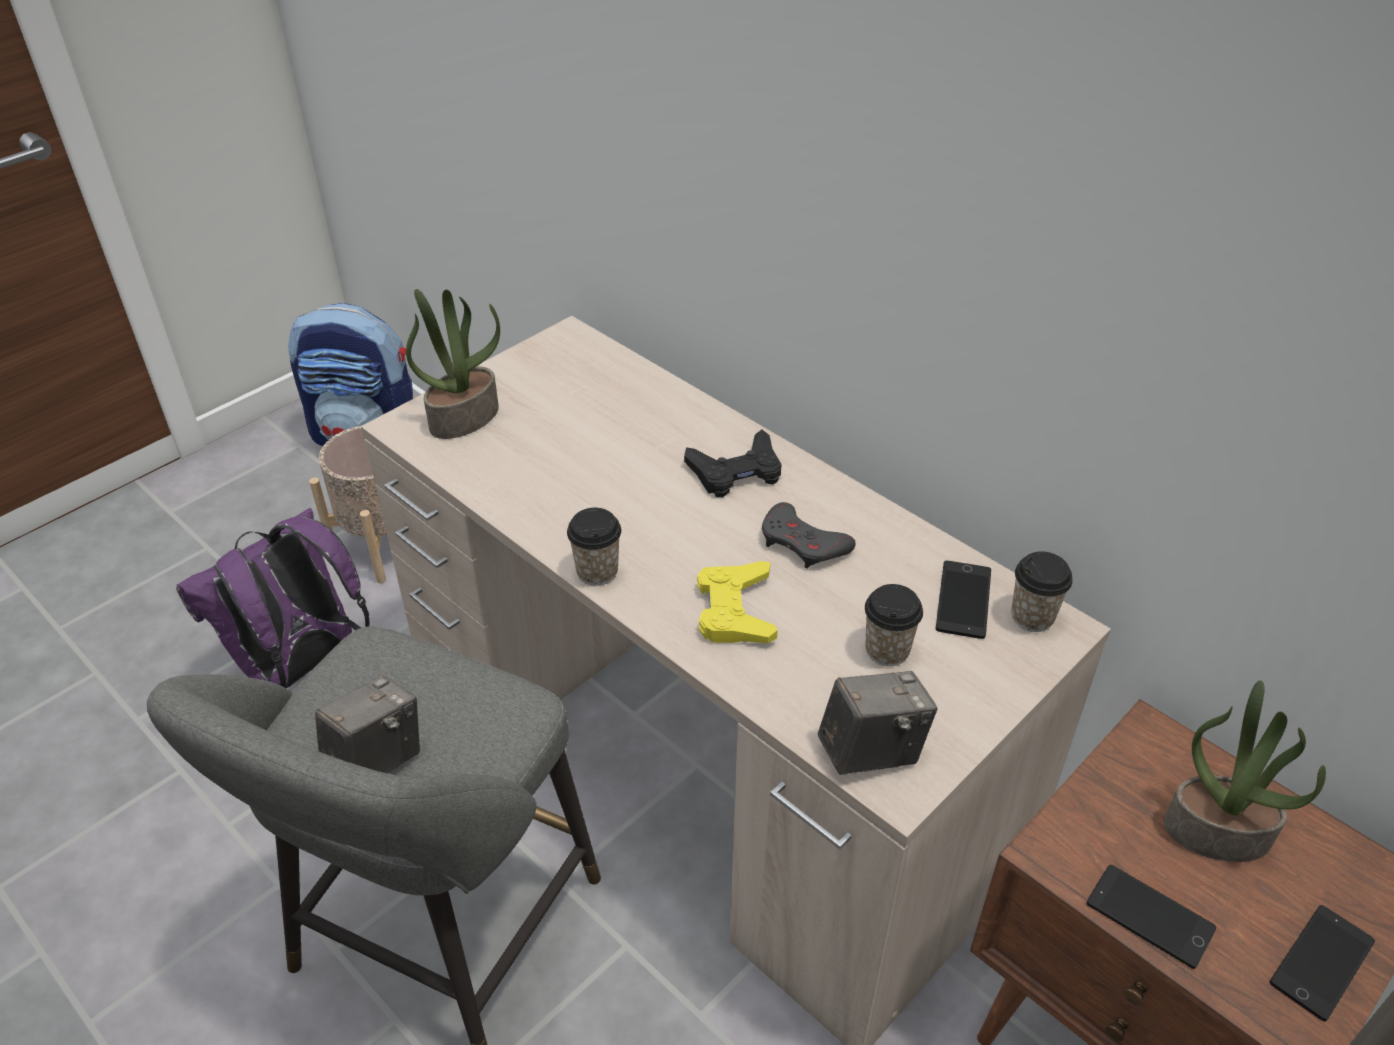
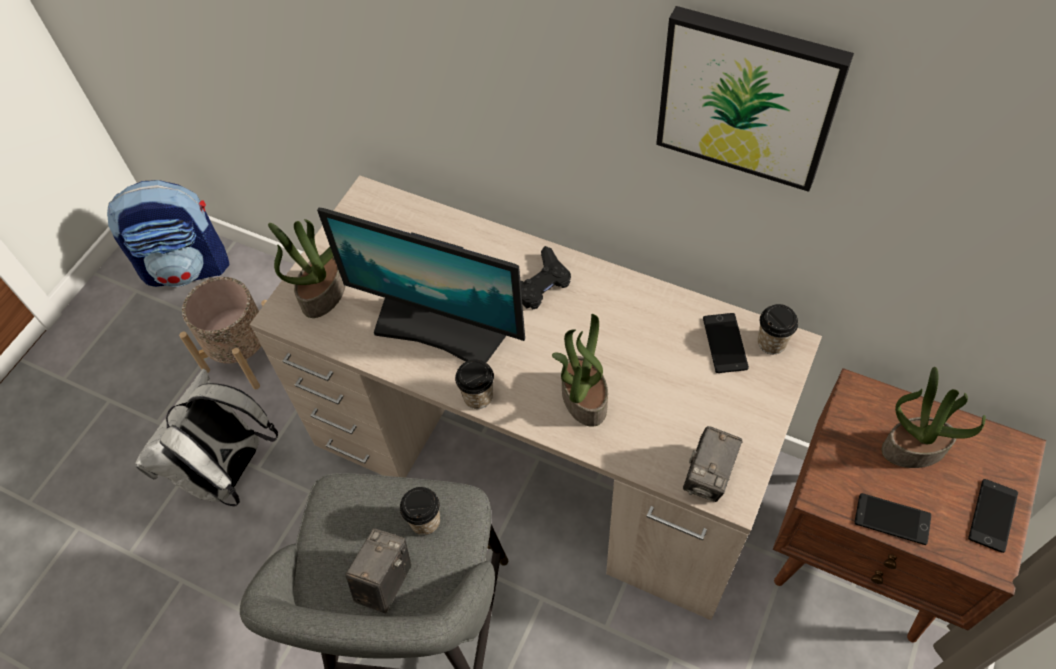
camera: 15 degrees left, 15 degrees up
(301, 666) = (230, 473): purple backpack -> white backpack
(586, 487) = (439, 328): none -> monitor
(735, 610) = (582, 398): yellow game controller -> potted plant
(803, 543) = (606, 330): grey game controller -> none
(871, 751) = (708, 477): camera -> camera turned 150 degrees clockwise
(887, 650) = (691, 398): cup -> cup (425, 521)
(1038, 196) = (748, 97): none -> picture

